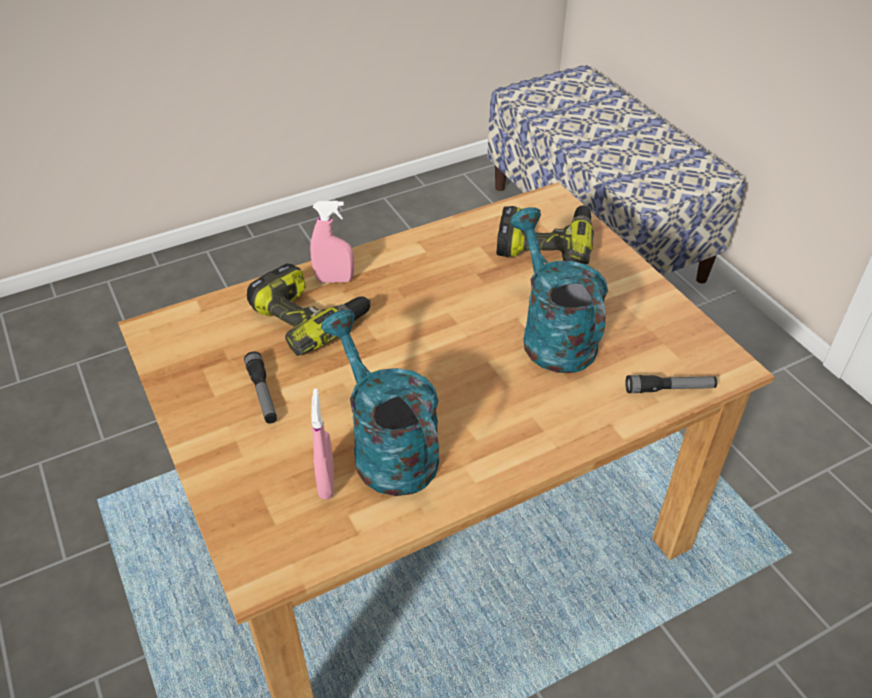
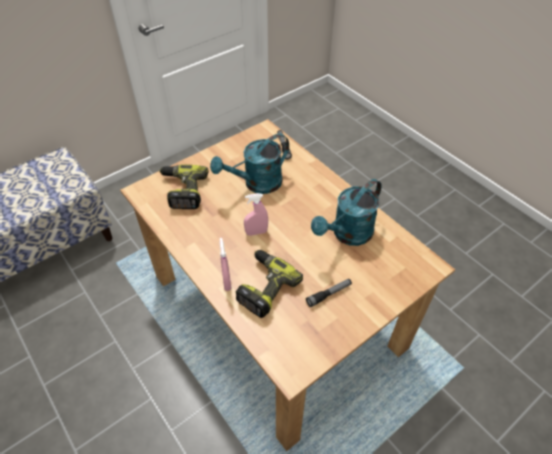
camera: 100 degrees left, 5 degrees up
(326, 482) = (375, 253): pink spray bottle -> pink spray bottle (256, 232)

